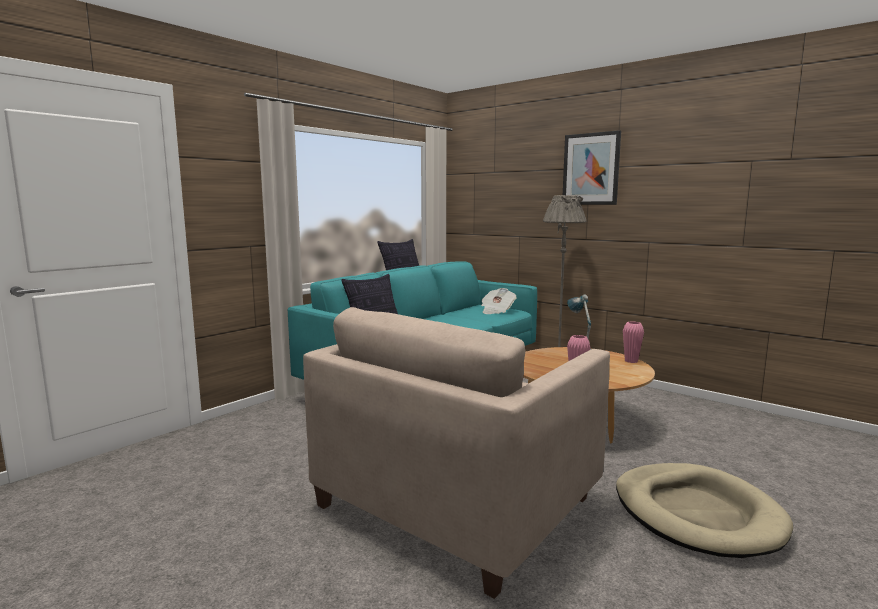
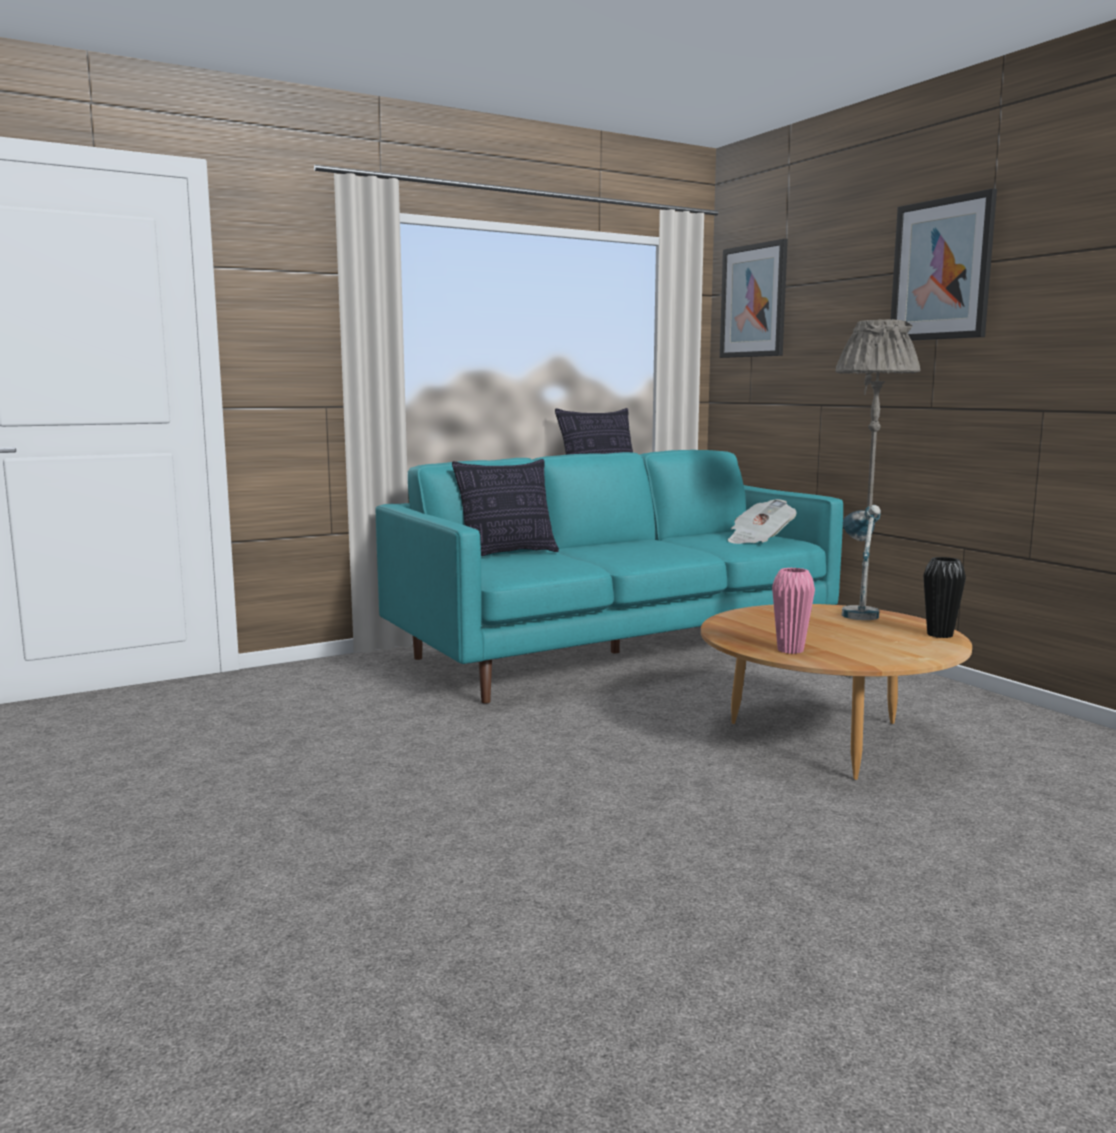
camera: 20 degrees right, 0 degrees up
(457, 502) = (498, 819): beige armchair -> none
(475, 179) = (754, 301): none -> picture
(631, 361) = (939, 635): pink vase -> black vase
(696, 513) = (909, 906): beige dog bed -> none

